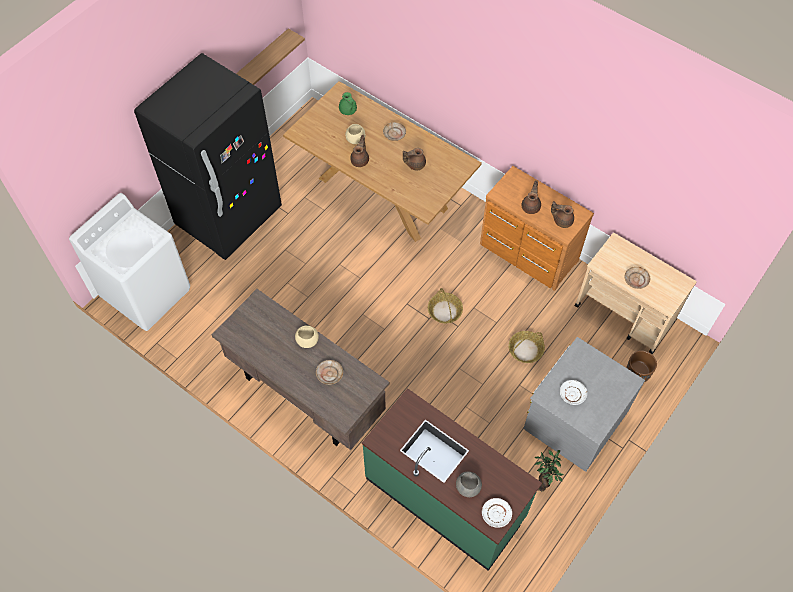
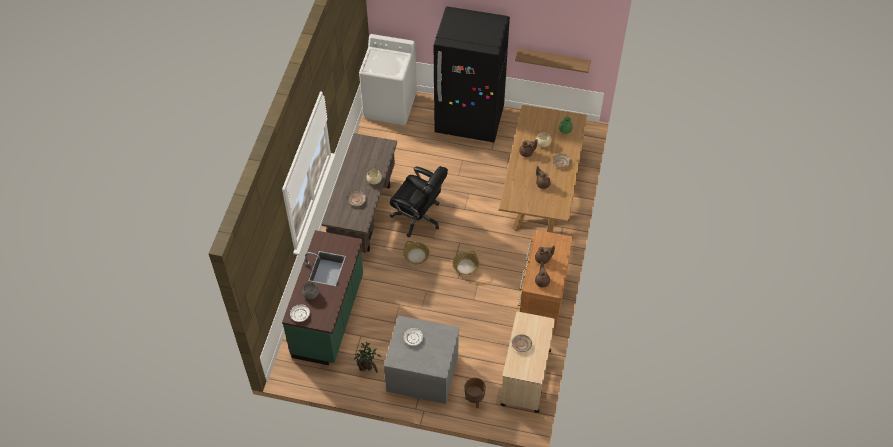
camera: 65 degrees right, 5 degrees down
(344, 332) = (418, 217): none -> black office chair
(525, 350) = (461, 324): basket -> basket (416, 256)

